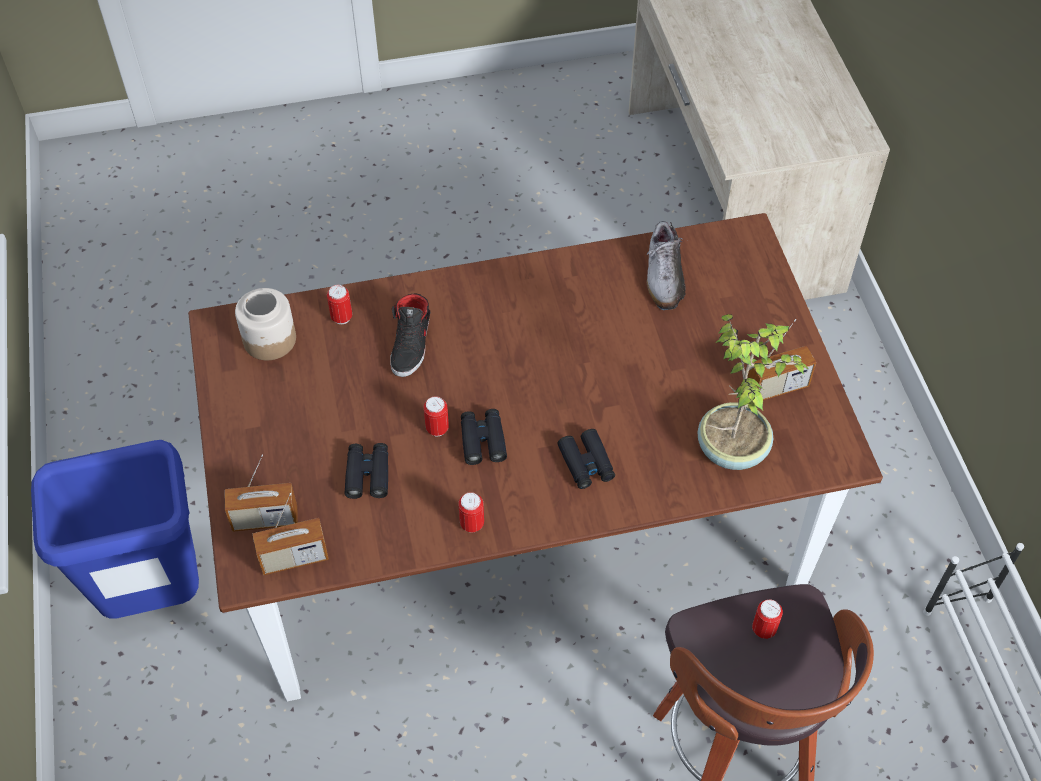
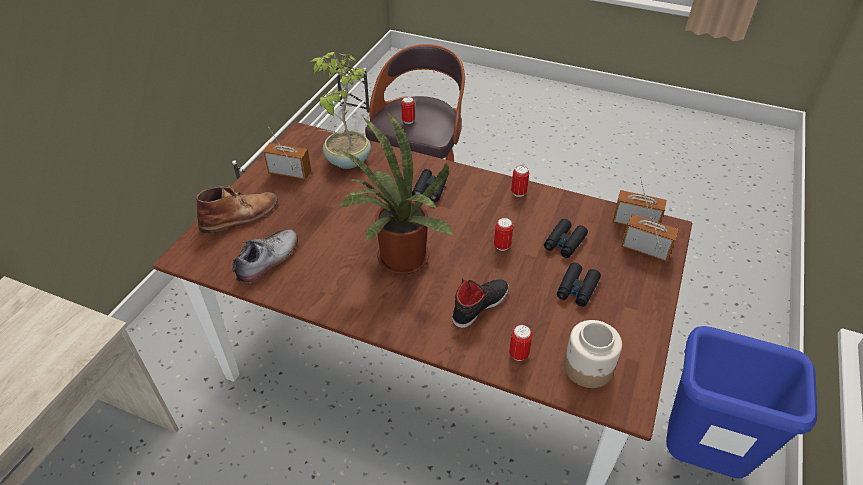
camera: 145 degrees left, 10 degrees down
(483, 440) = (479, 226): black binoculars -> black binoculars (577, 289)
(535, 347) = (397, 260): none -> potted plant
(755, 303) = (240, 215): none -> brown boot

